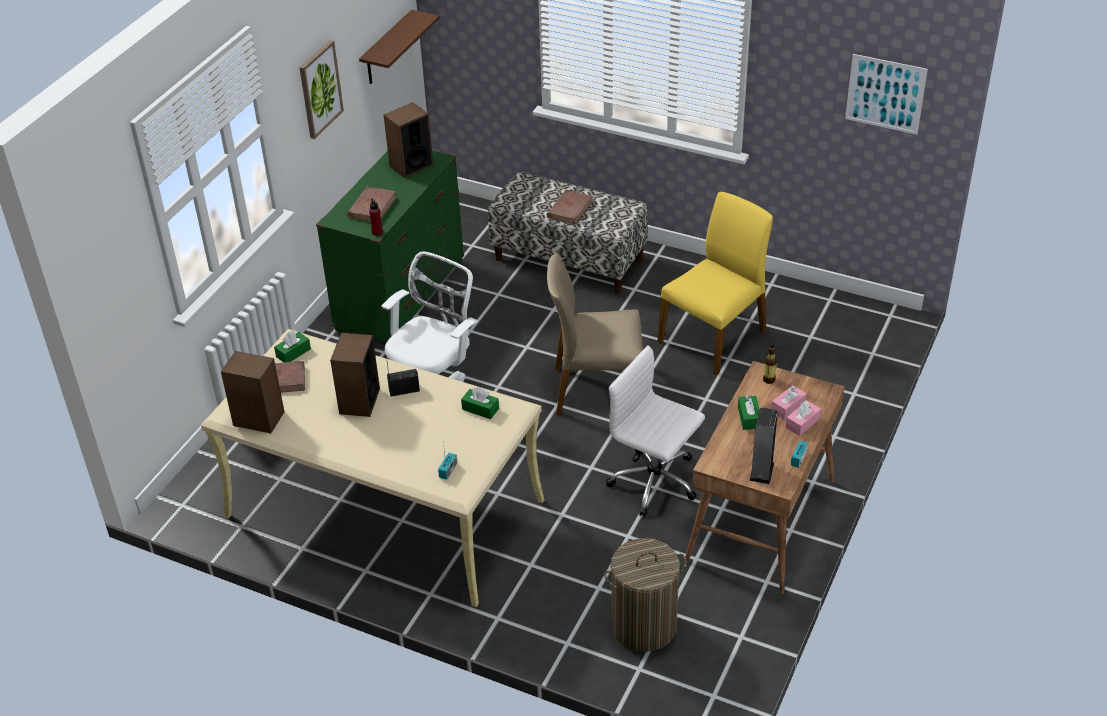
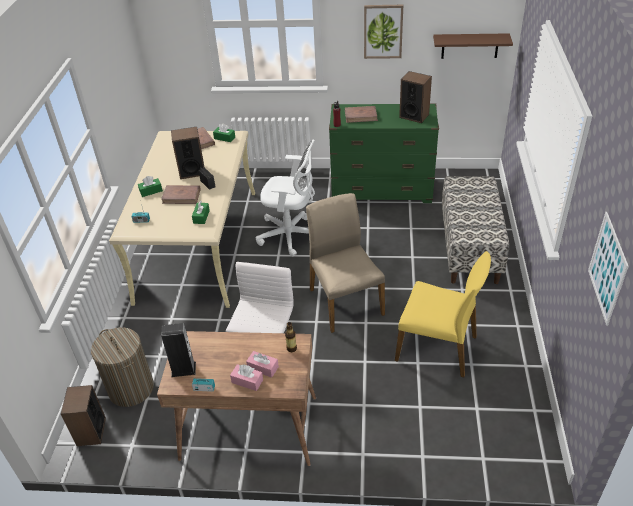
camera: 70 degrees right, 0 degrees up
(258, 419) = (166, 145): speaker -> speaker (91, 431)
(570, 209) = (470, 210): brown book -> brown book (181, 196)
(749, 418) = (242, 347): green tissue box -> green tissue box (151, 191)

